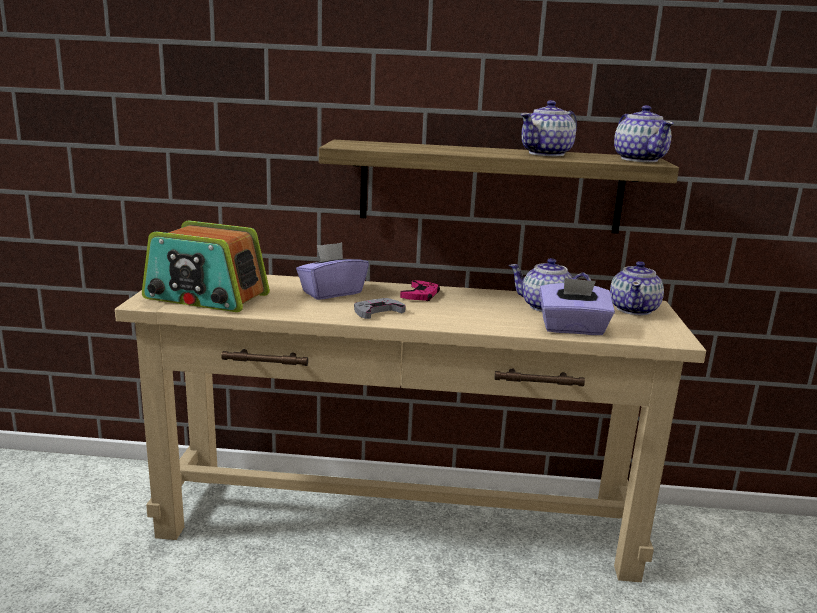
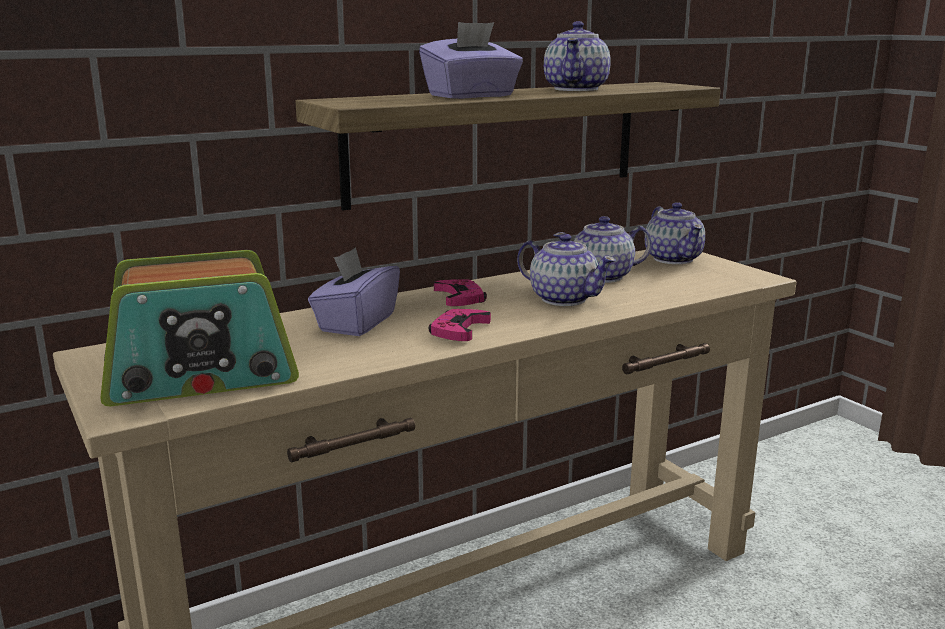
camera: 35 degrees left, 0 degrees up
(377, 312) = (459, 330): grey game controller -> pink game controller
(572, 329) = (669, 292): purple tissue box -> purple tissue box (471, 96)
(639, 159) = (665, 85): teapot -> teapot (563, 298)

